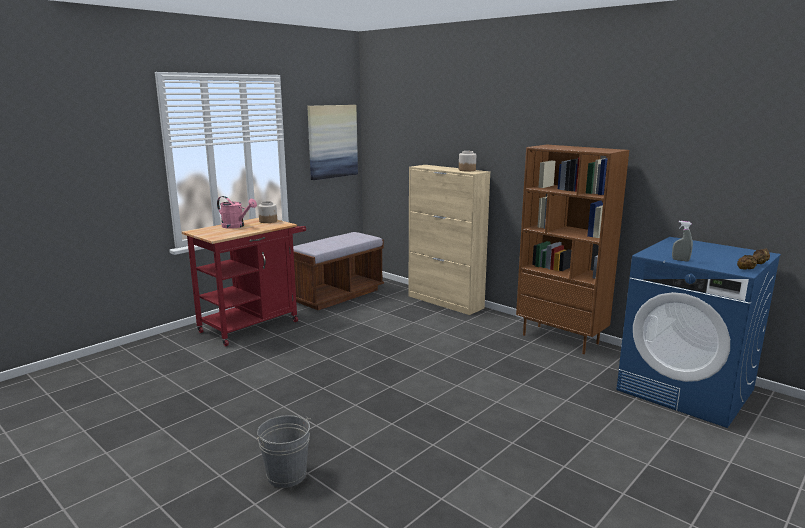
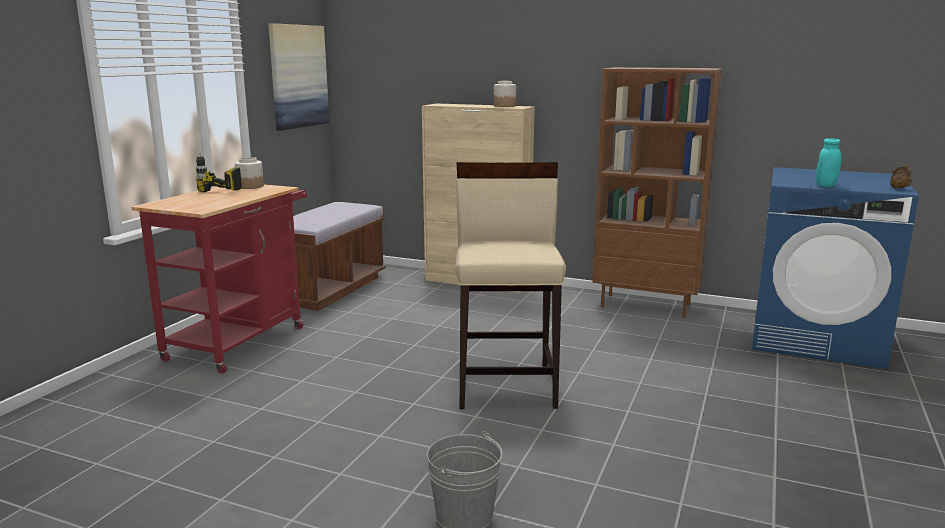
camera: 20 degrees left, 0 degrees up
(236, 226) = (211, 195): pink watering can -> power drill
(397, 385) = (507, 384): none -> beige stool
(680, 260) = (826, 185): grey spray bottle -> turquoise jar

